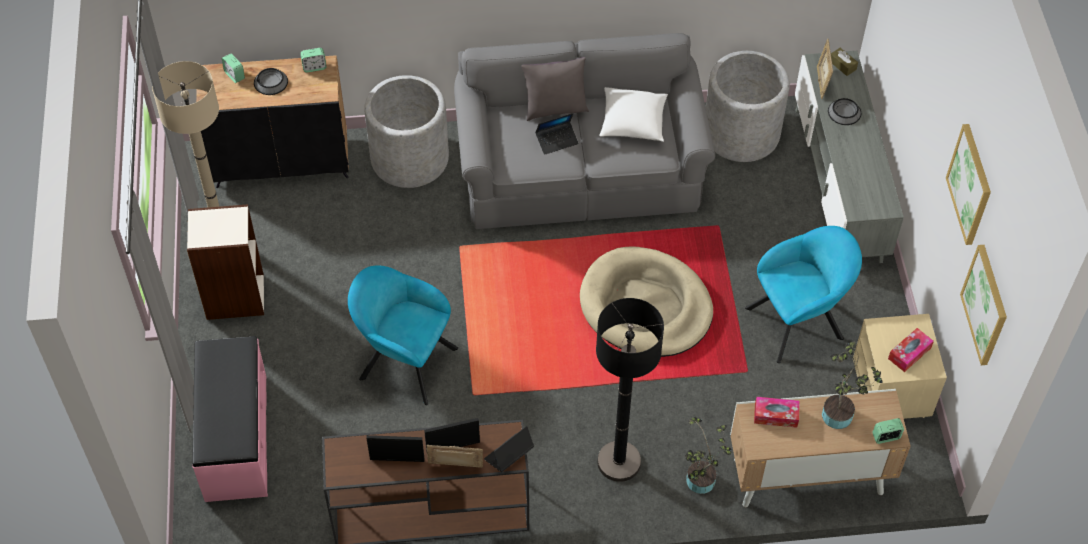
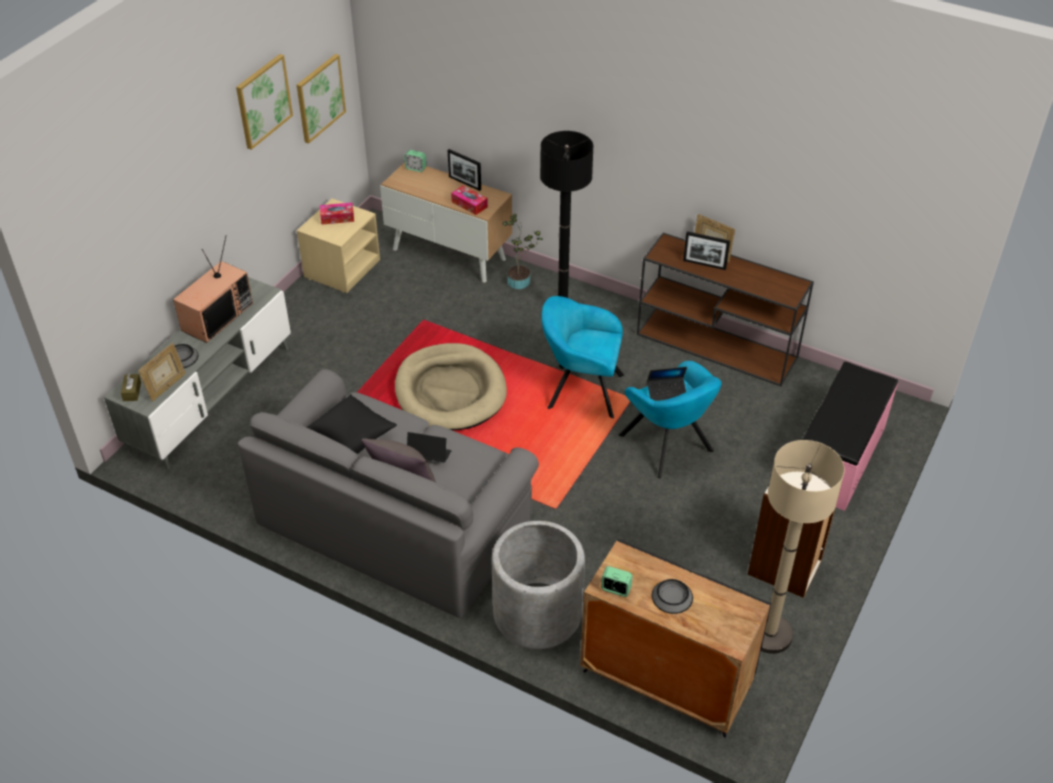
camera: 145 degrees left, 10 degrees down
(234, 75) = (706, 625): alarm clock -> none
(397, 459) = (749, 274): picture frame -> picture frame (465, 183)
(508, 455) = (669, 244): laptop -> laptop (667, 393)
(632, 123) = (352, 437): white pillow -> black pillow
(741, 133) = (232, 475): grey planter -> none
(799, 321) = (354, 330): turquoise armchair -> turquoise armchair (580, 390)
(841, 414) = (429, 188): potted plant -> none
(866, 164) = (217, 316): none -> television

